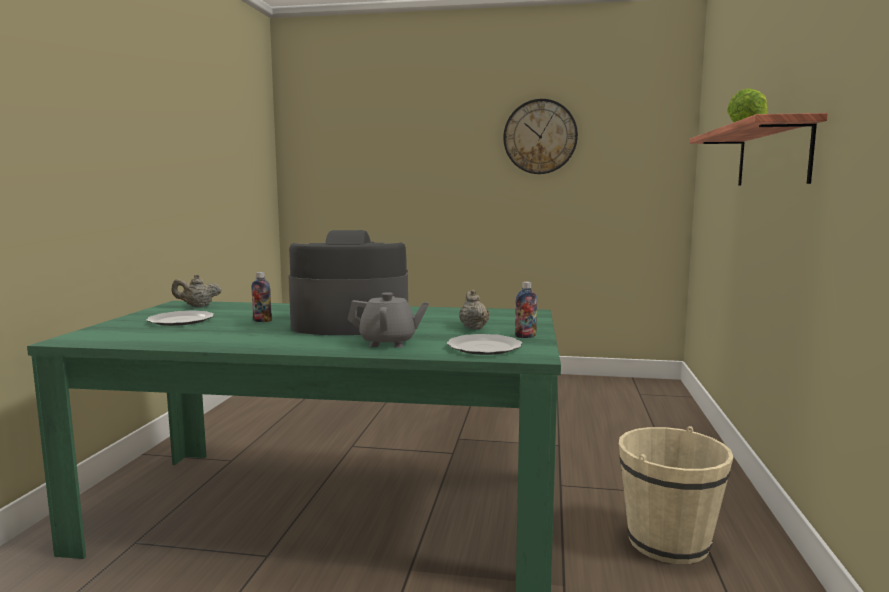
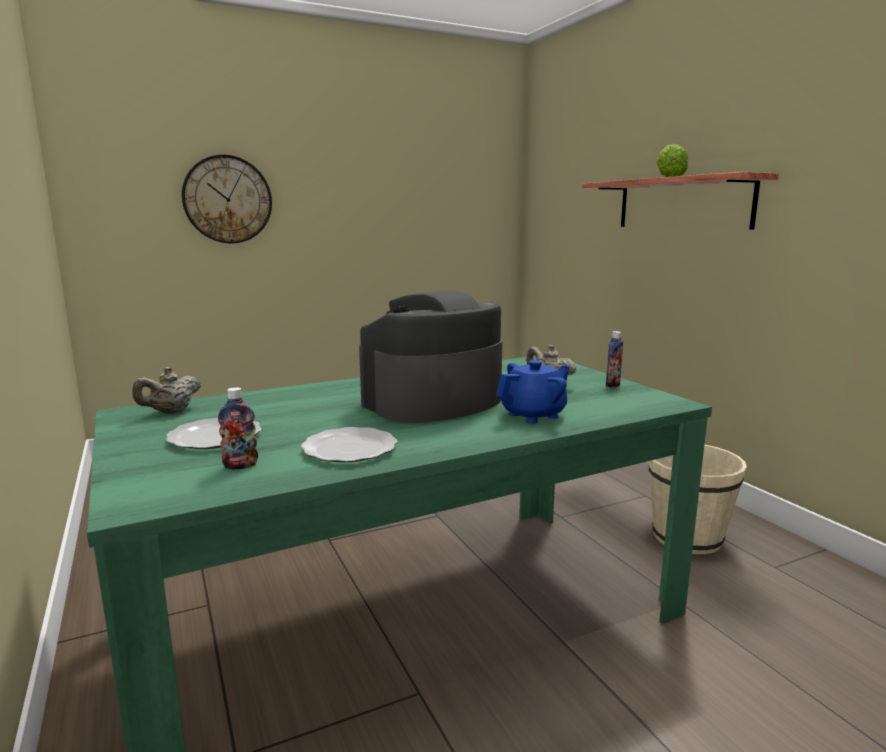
camera: 35 degrees left, 5 degrees up
(262, 321) = (324, 416): bottle -> bottle (240, 465)
(388, 343) = (534, 415): grey teapot -> blue teapot
(485, 347) = (619, 402): plate -> plate (350, 448)
(540, 137) = (391, 172): wall clock -> wall clock (227, 199)

